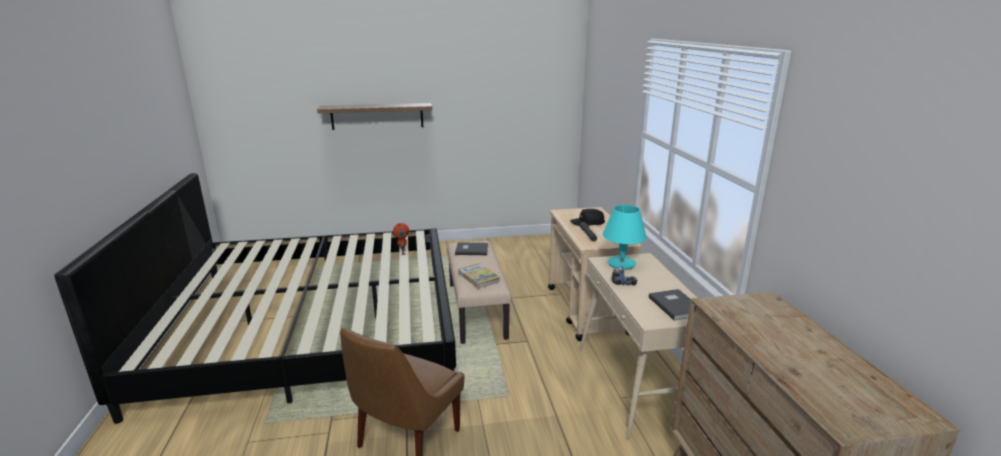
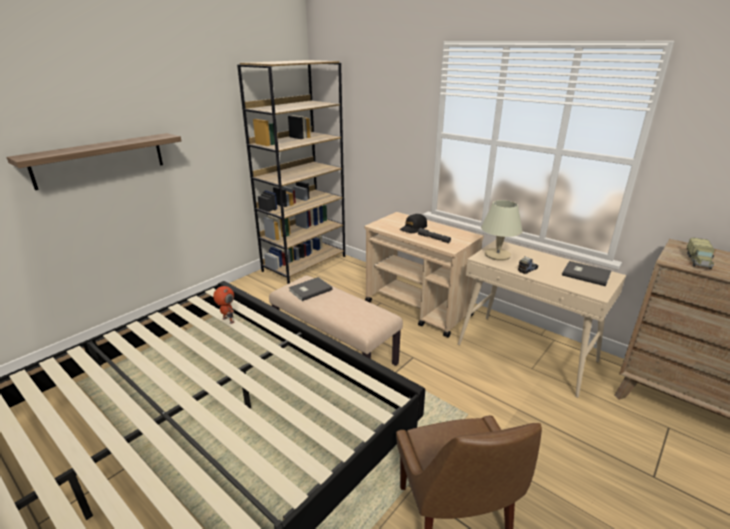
camera: 40 degrees left, 5 degrees up
(478, 277) = (361, 315): book -> none
(542, 243) = (305, 263): none -> brown bookcase
(621, 264) = (497, 255): turquoise table lamp -> beige table lamp
(744, 314) = (698, 261): none -> toy truck

